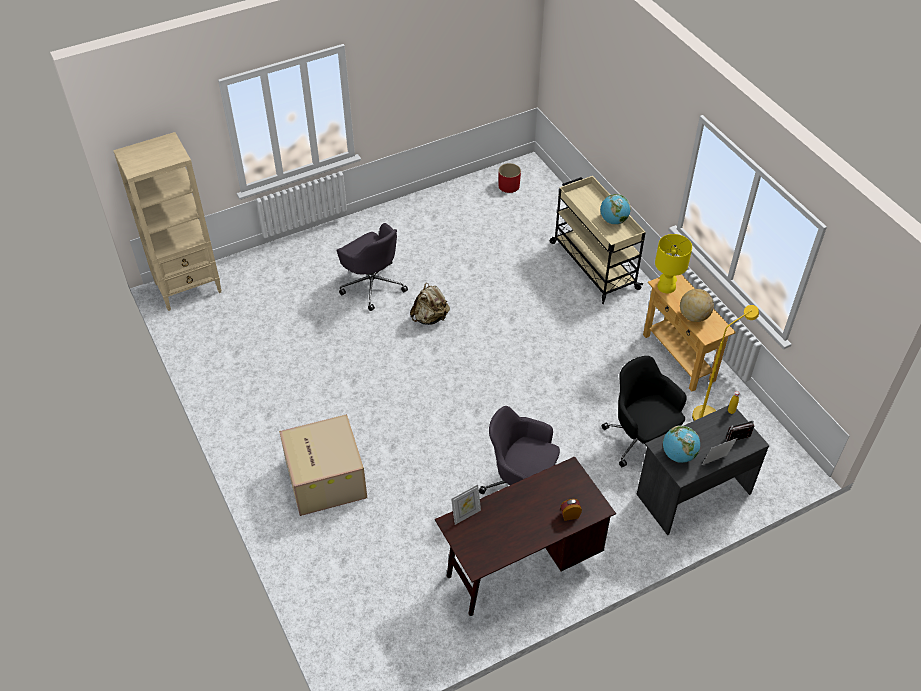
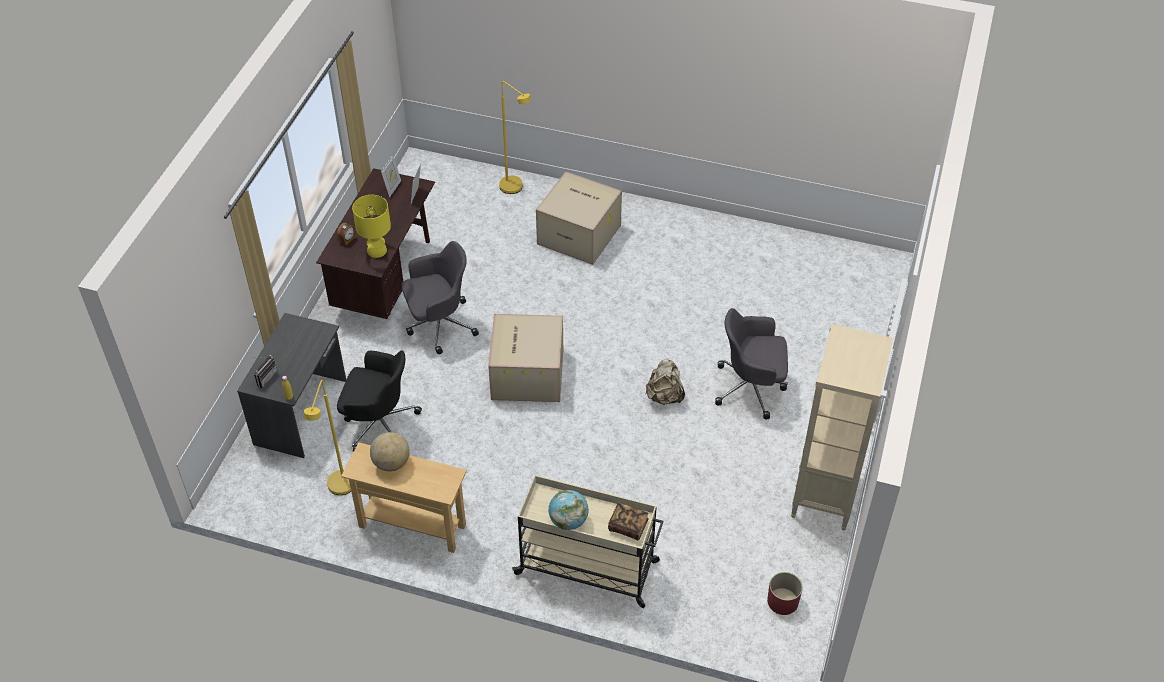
camera: 135 degrees right, 0 degrees up
(189, 287) = (878, 275): beige bookcase -> beige bookcase (824, 497)
(316, 570) = (515, 189): none -> yellow floor lamp
(499, 399) = (526, 373): none -> cardboard box
(582, 197) = (628, 526): none -> book
(666, 286) = (444, 477): yellow table lamp -> yellow table lamp (377, 251)
(678, 455) = (305, 333): globe -> none
(715, 462) = (271, 348): picture frame -> picture frame (392, 188)

